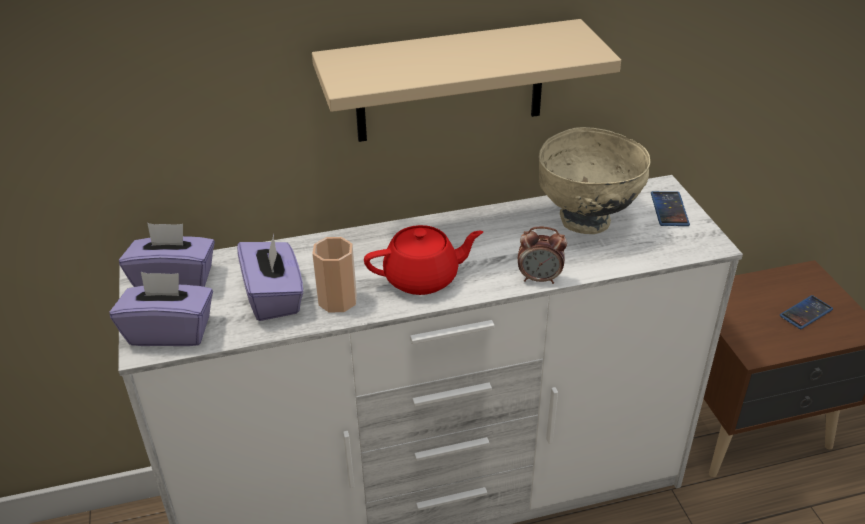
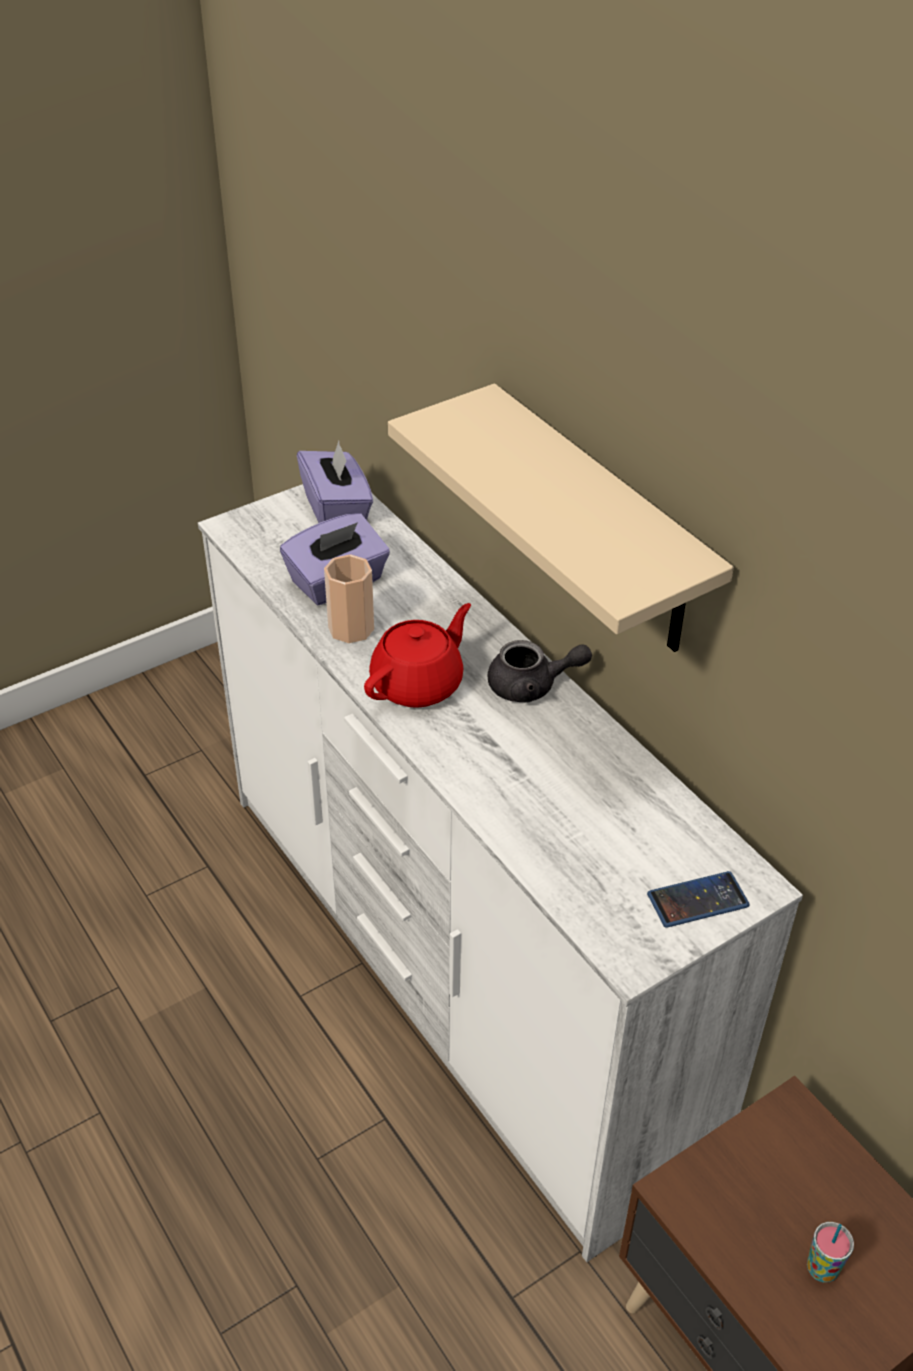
camera: 70 degrees right, 5 degrees up
(170, 331) = (259, 533): purple tissue box -> none
(423, 278) = (418, 684): red teapot -> red teapot turned 105 degrees counterclockwise
(453, 228) = (532, 686): none -> grey teapot
(539, 278) = (463, 785): alarm clock -> none
(585, 221) = (615, 810): beige bowl -> none
(806, 313) = (821, 1269): phone -> cup

